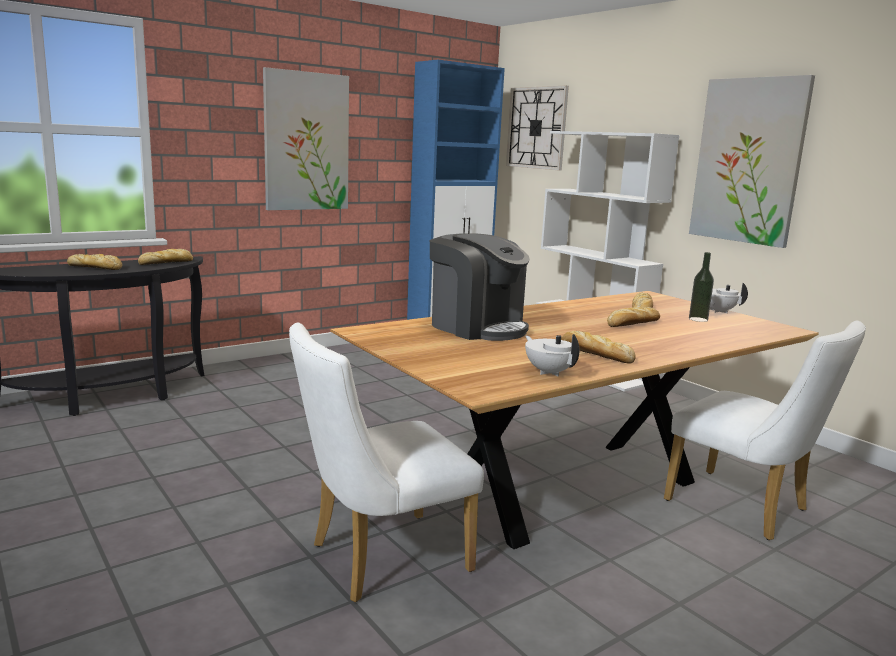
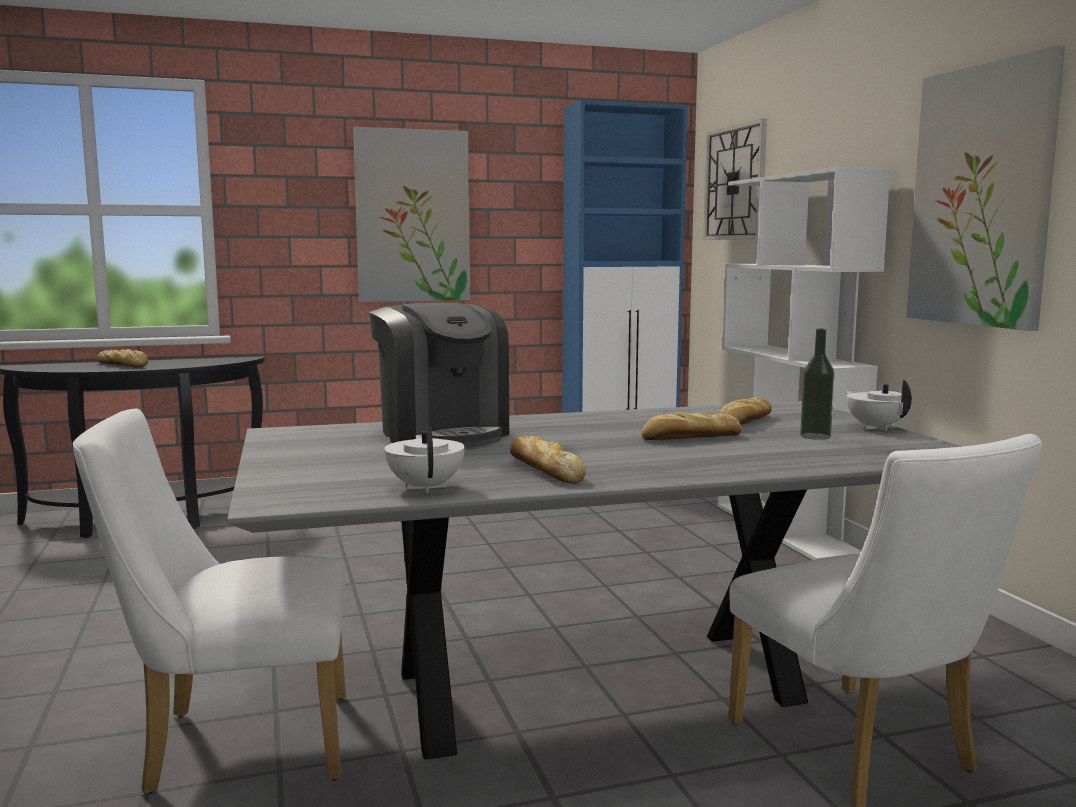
camera: 20 degrees right, 5 degrees down
(167, 262) = (210, 361): bread -> none
(571, 489) = (595, 688): brown dining table -> grey dining table

